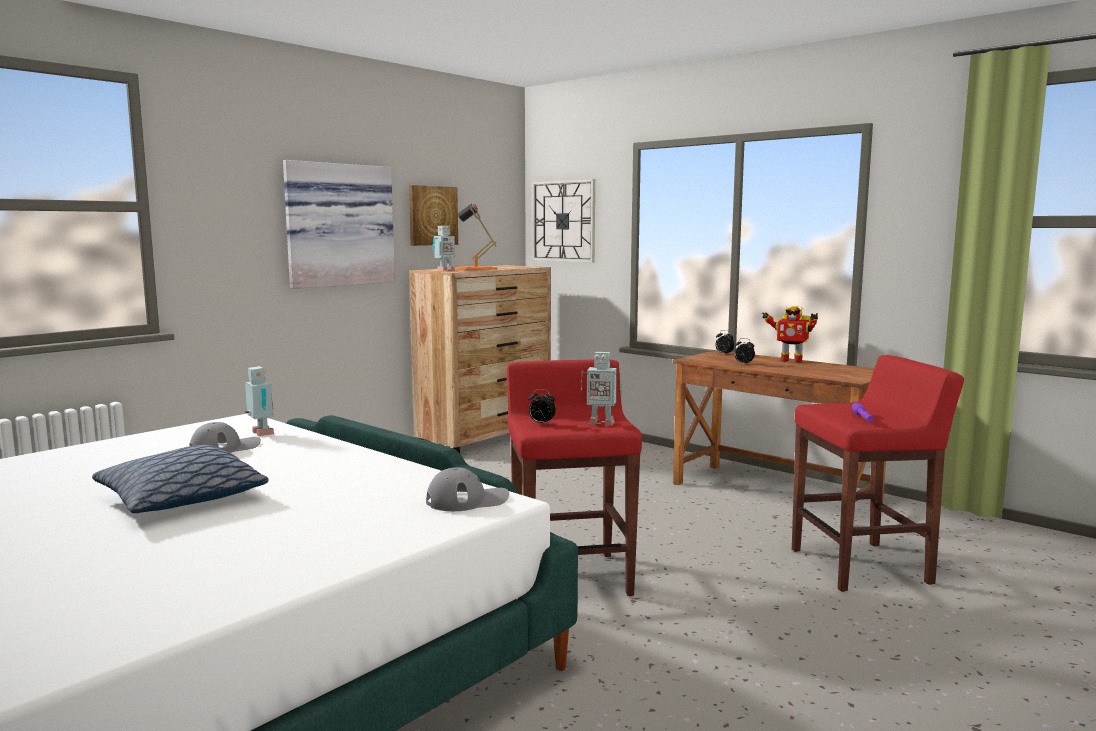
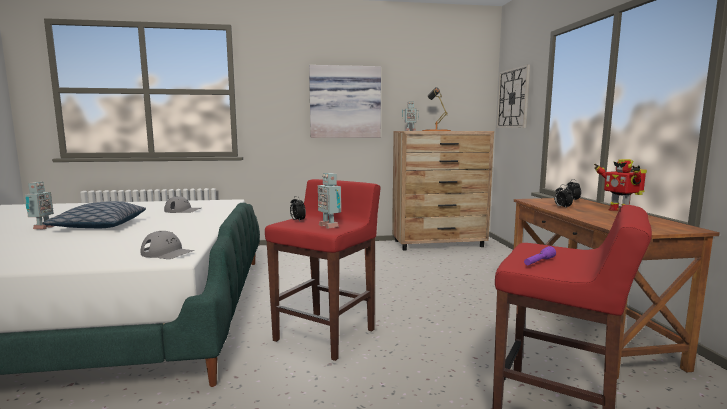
camera: 40 degrees right, 0 degrees up
(261, 434) = (213, 207): toy robot -> toy robot (42, 228)
(432, 215) = (414, 96): picture -> none

